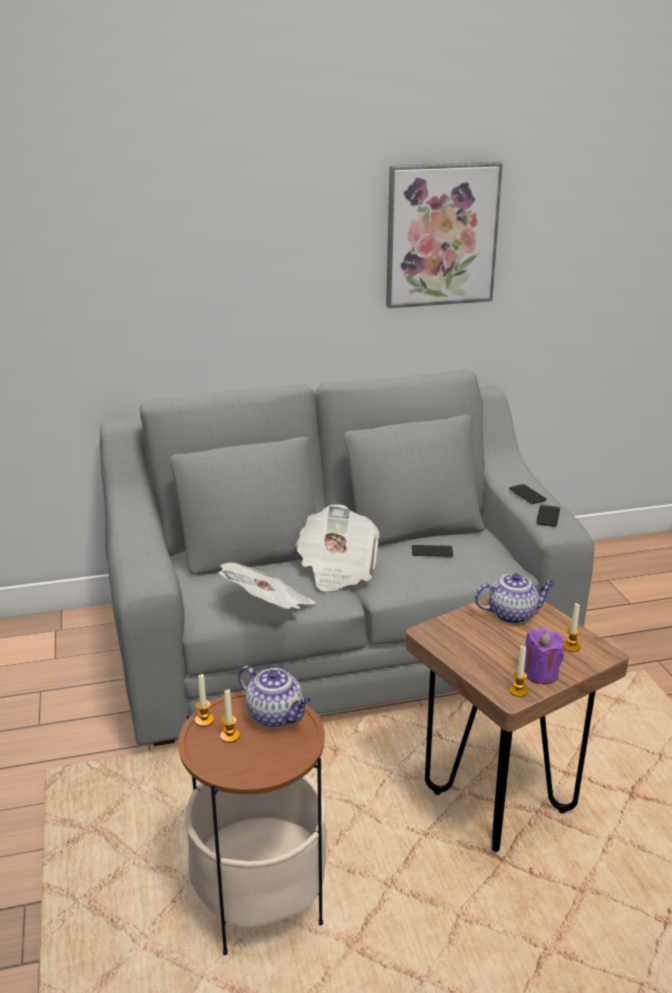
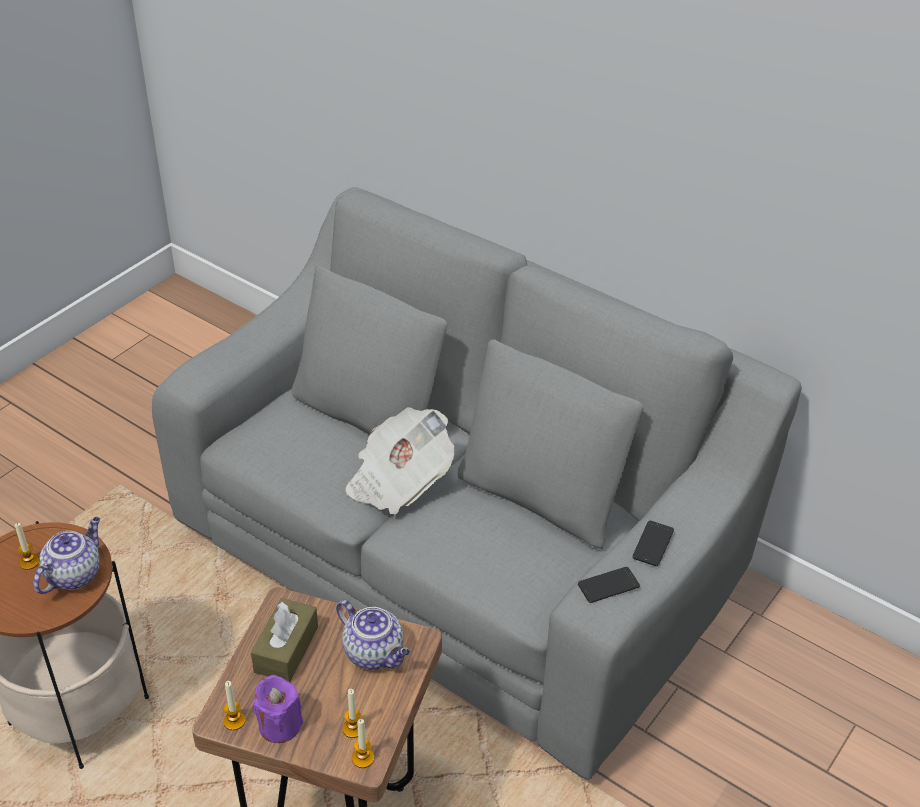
camera: 50 degrees right, 15 degrees up
(204, 720) = (36, 535): candle -> candle (363, 758)
(268, 607) = (287, 474): newspaper -> none
(276, 715) = (74, 574): teapot -> teapot turned 150 degrees counterclockwise
(432, 551) = (490, 531): phone -> none
(441, 235) = (767, 144): picture -> none
(472, 645) = (286, 649): none -> brown tissue box

